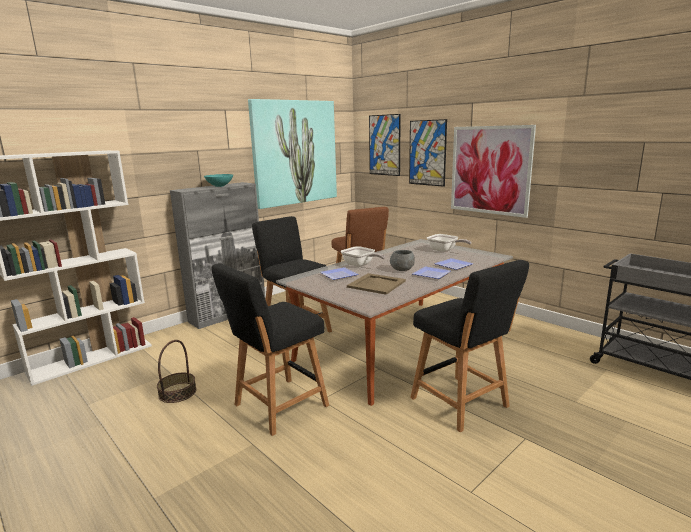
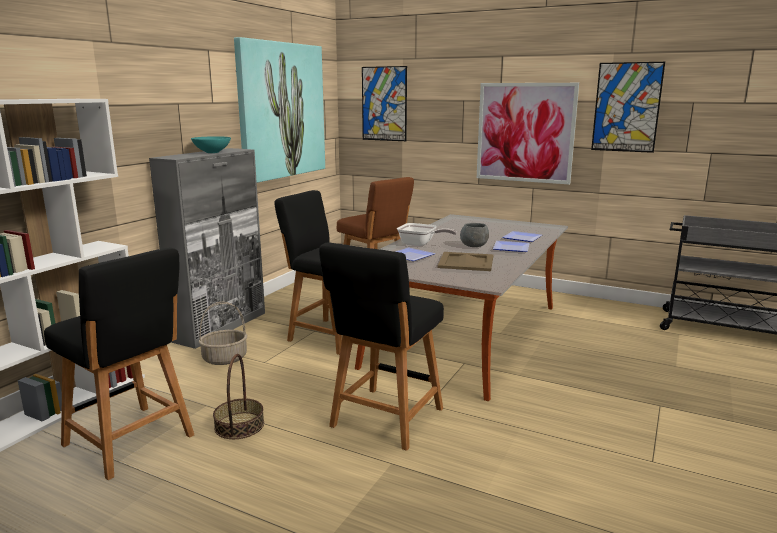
camera: 20 degrees left, 0 degrees up
(211, 339) = (225, 358): none -> basket
(427, 153) = (444, 113): picture -> picture (626, 107)
(444, 250) = (492, 224): frying pan -> none
(462, 404) = (578, 385): black stool -> black stool (132, 442)

